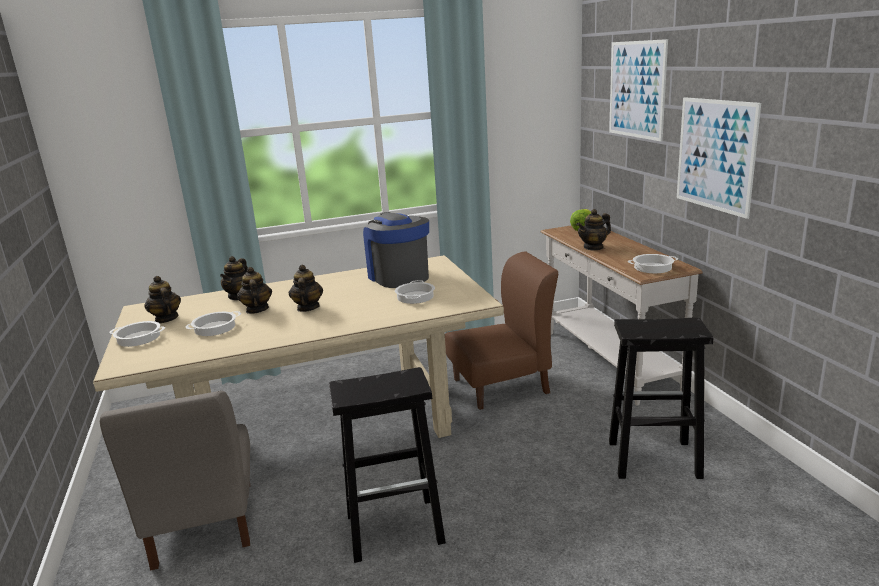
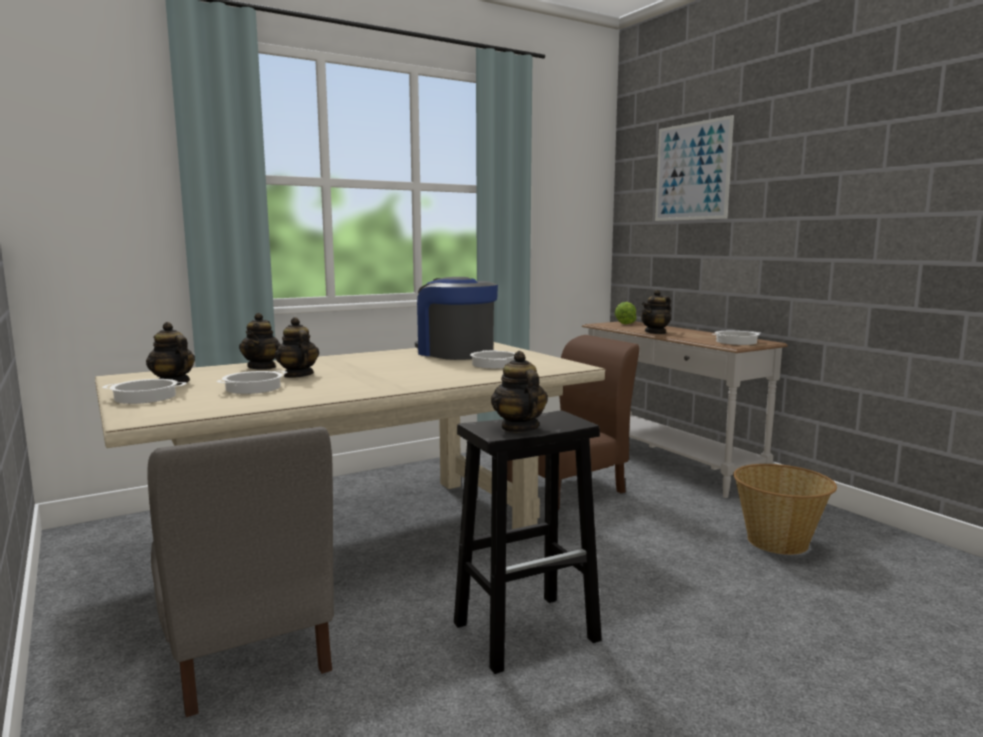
camera: 15 degrees left, 10 degrees down
(307, 308) = (366, 373): teapot -> teapot (519, 428)
(652, 459) = (778, 542): black stool -> basket
(715, 155) = (799, 220): picture -> none

